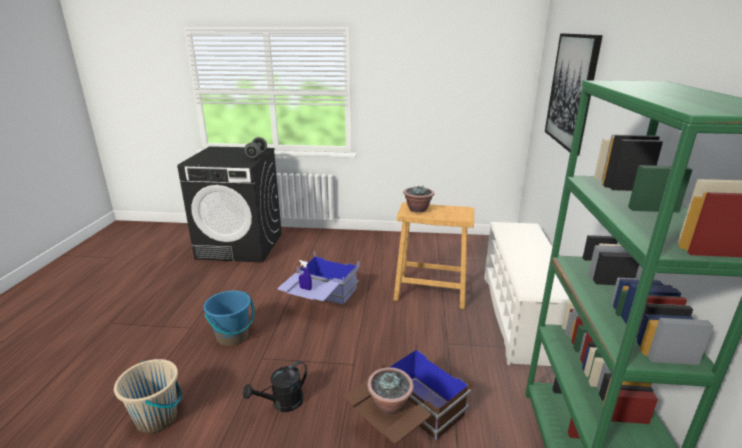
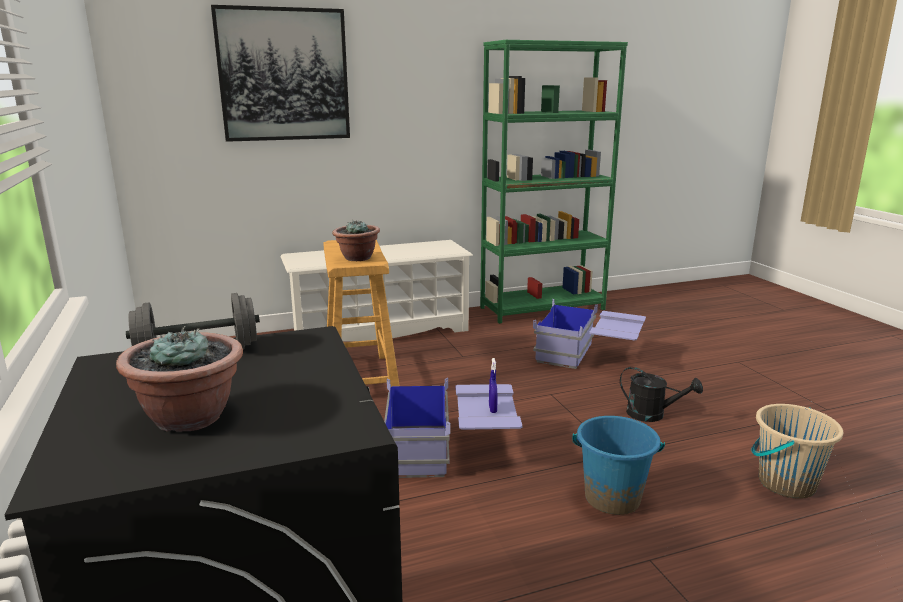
camera: 115 degrees left, 5 degrees down
(390, 405) = (613, 326): potted plant -> potted plant (190, 417)
(406, 422) = (588, 357): brown storage box -> blue storage box

